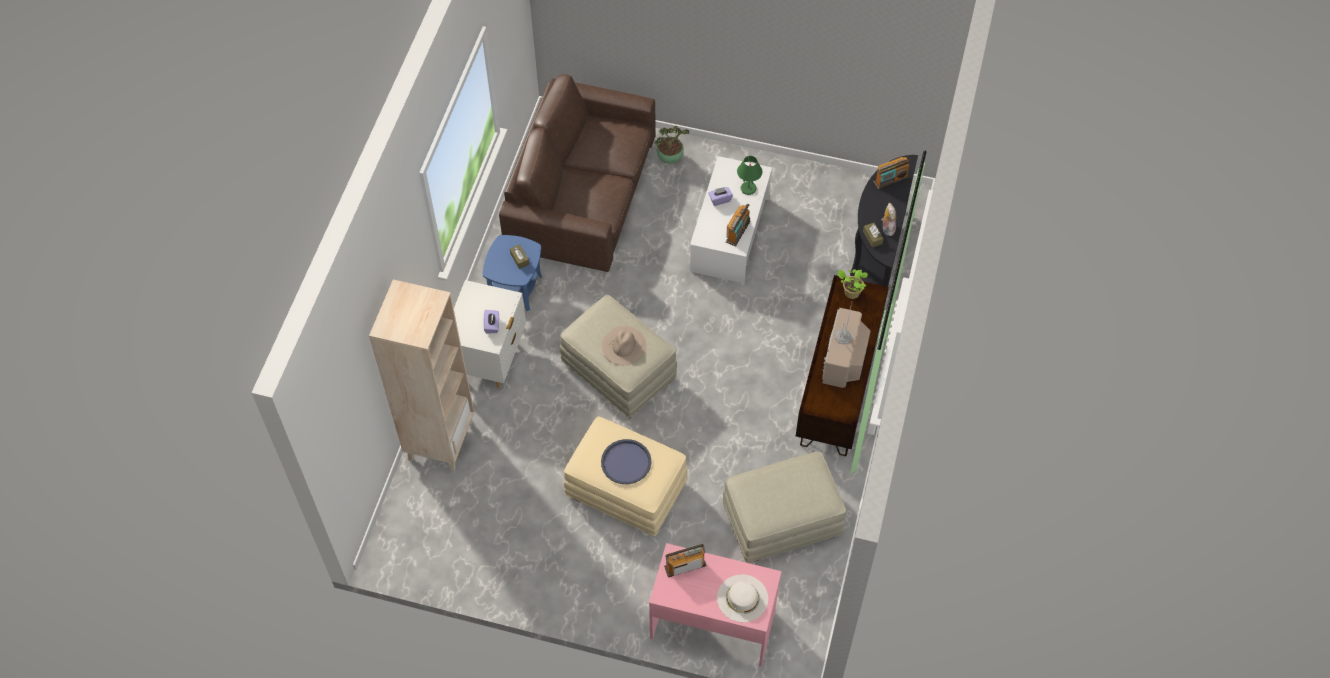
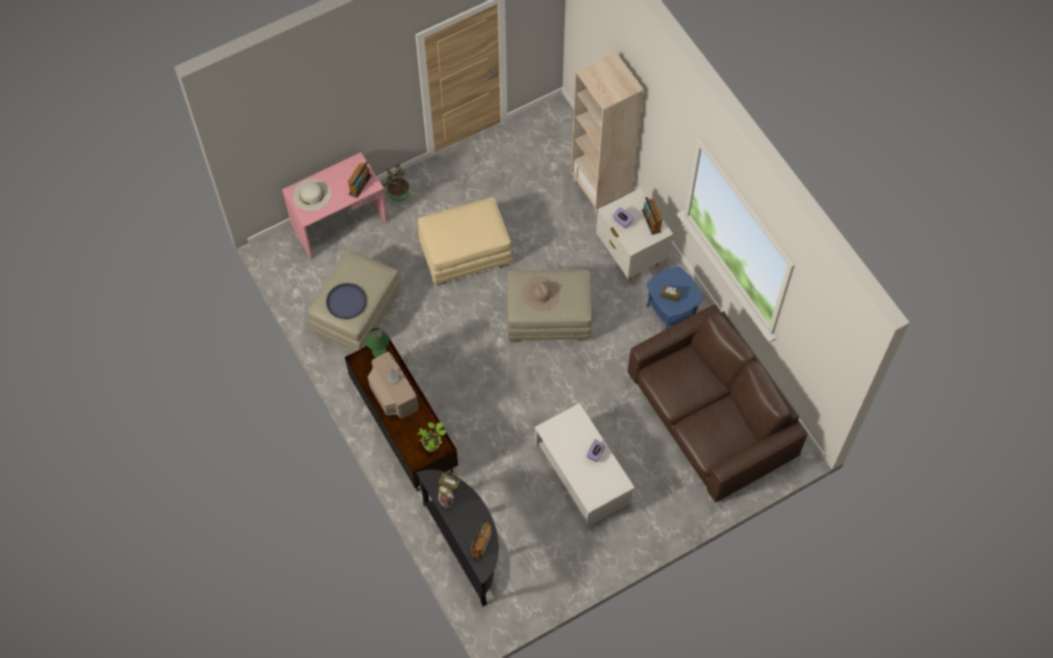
camera: 135 degrees right, 5 degrees up
(626, 462) = (462, 228): blue tray -> blue tray (346, 301)
(670, 158) = (686, 497): potted plant -> potted plant (398, 196)
(738, 231) = (558, 440): radio -> radio (651, 221)
(748, 188) = (586, 480): green table lamp -> green table lamp (379, 352)

